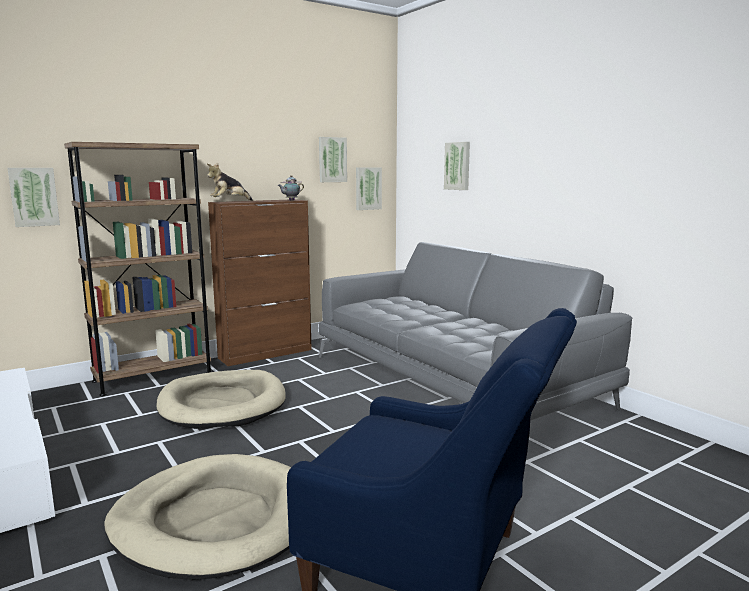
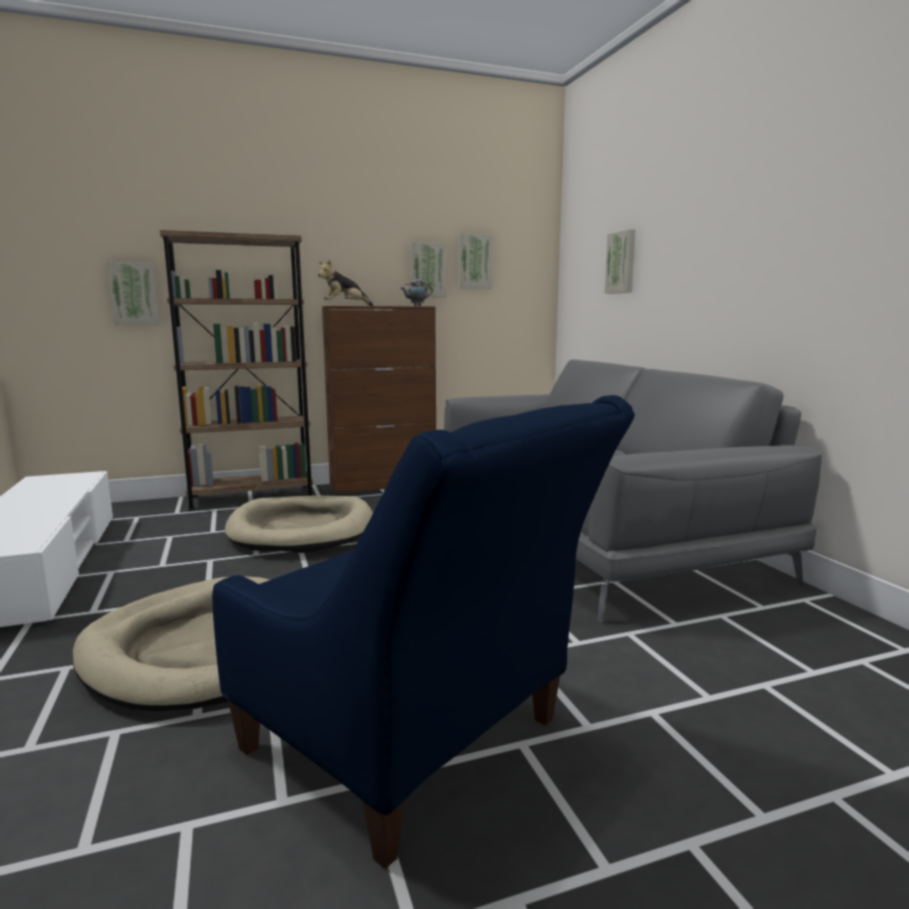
camera: 15 degrees right, 0 degrees up
(367, 188) = (519, 297): picture -> picture (427, 270)

